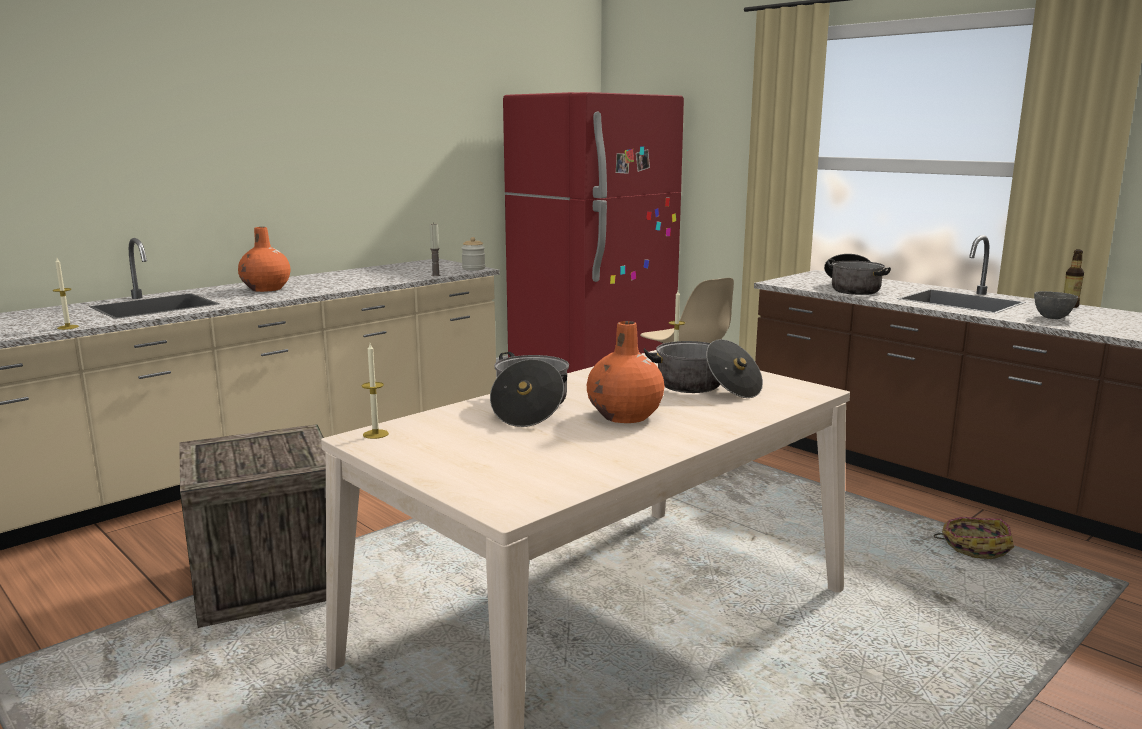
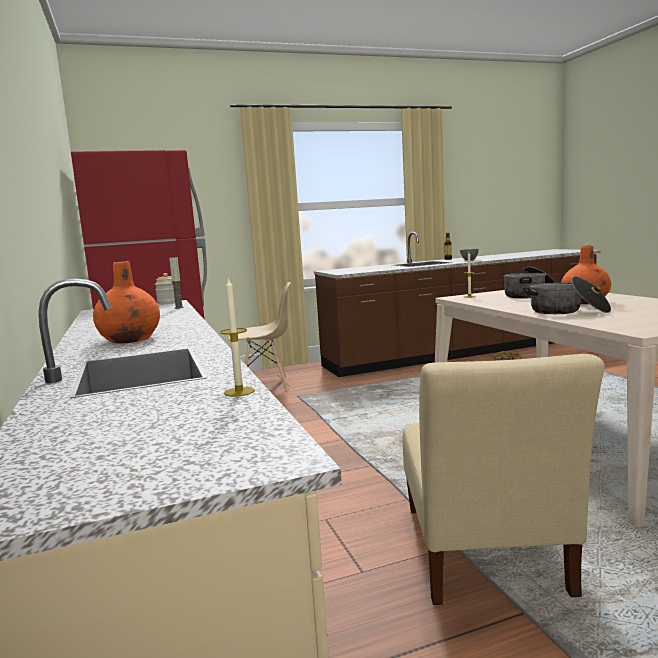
camera: 65 degrees left, 5 degrees down
(268, 580) = (483, 553): crate -> beige chair
(375, 434) = (630, 329): candle -> none
(852, 289) = (377, 268): cooking pot -> none

